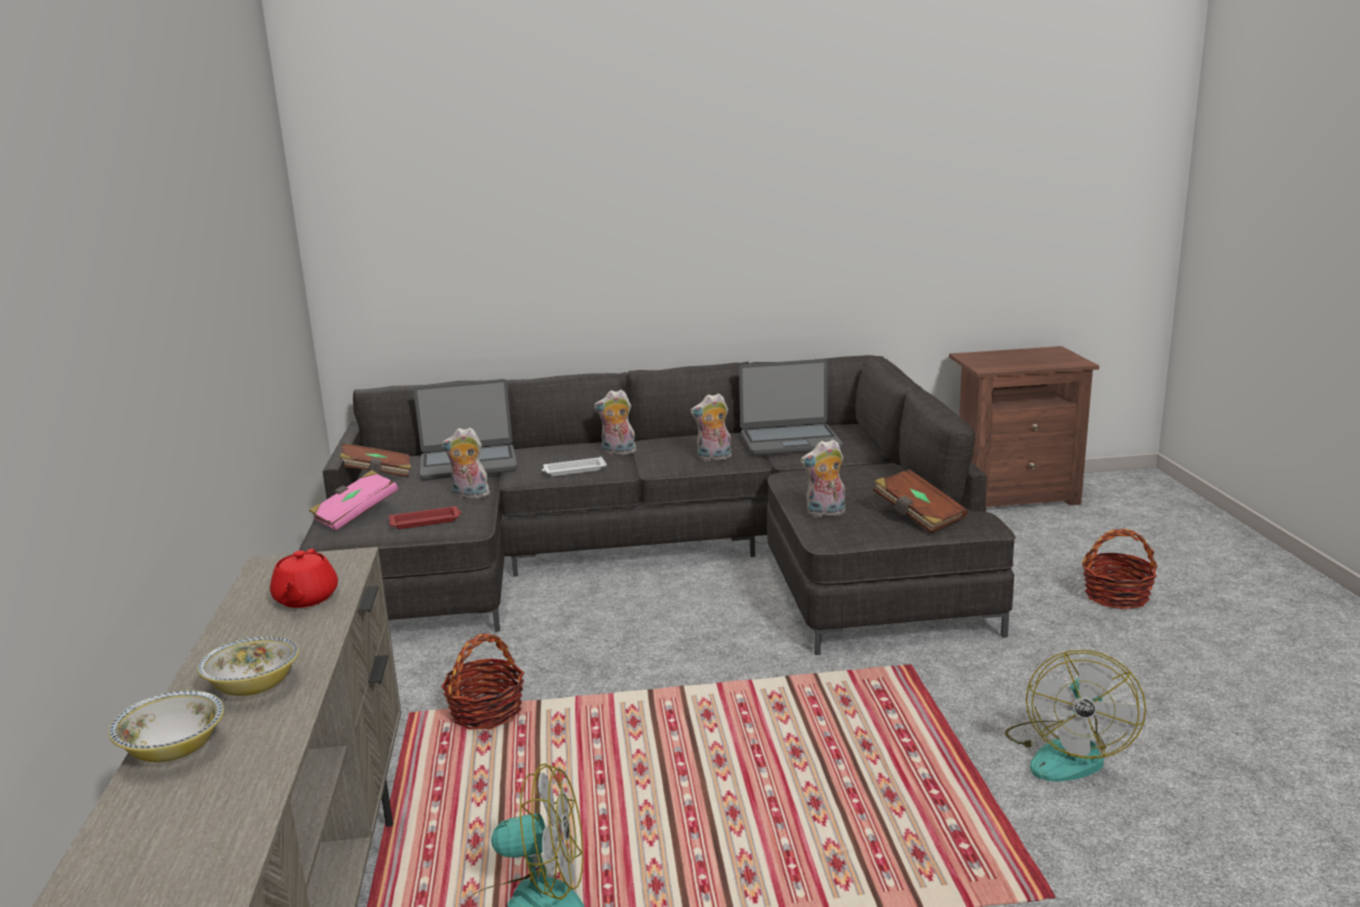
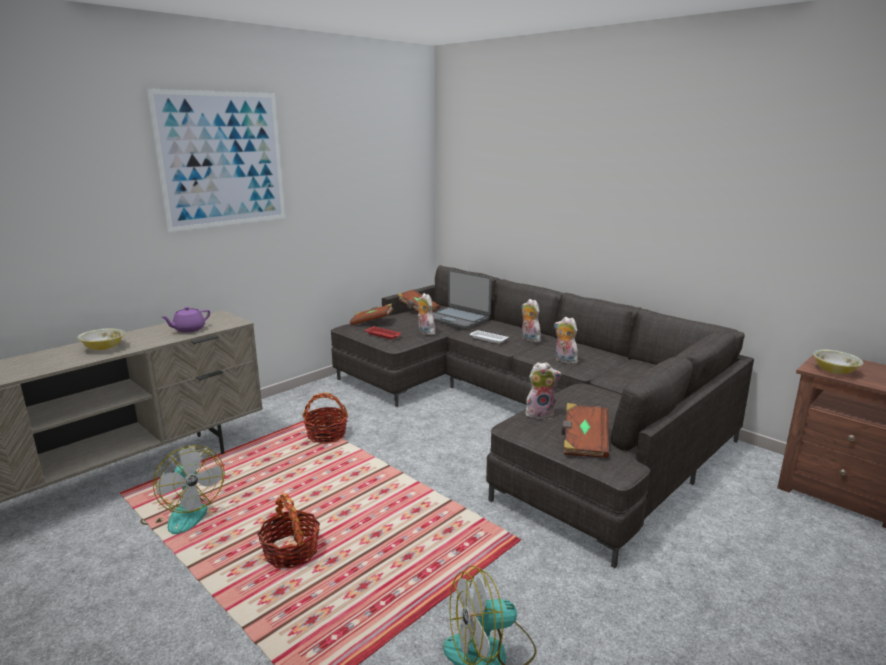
camera: 50 degrees right, 0 degrees up
(146, 241) = (222, 160): none -> picture
(173, 749) = (47, 354): bowl -> bowl (834, 371)
(305, 599) = (188, 329): red teapot -> purple teapot
(355, 515) = (372, 322): pink book -> brown book
(790, 441) = (629, 369): laptop -> none
(825, 513) = (540, 414): plush toy -> plush toy turned 135 degrees clockwise
(1116, 596) = (764, 604): basket -> basket (291, 552)

